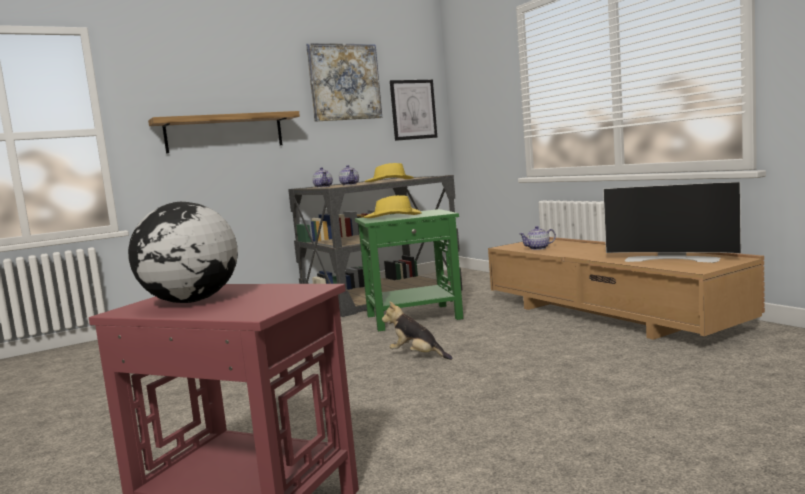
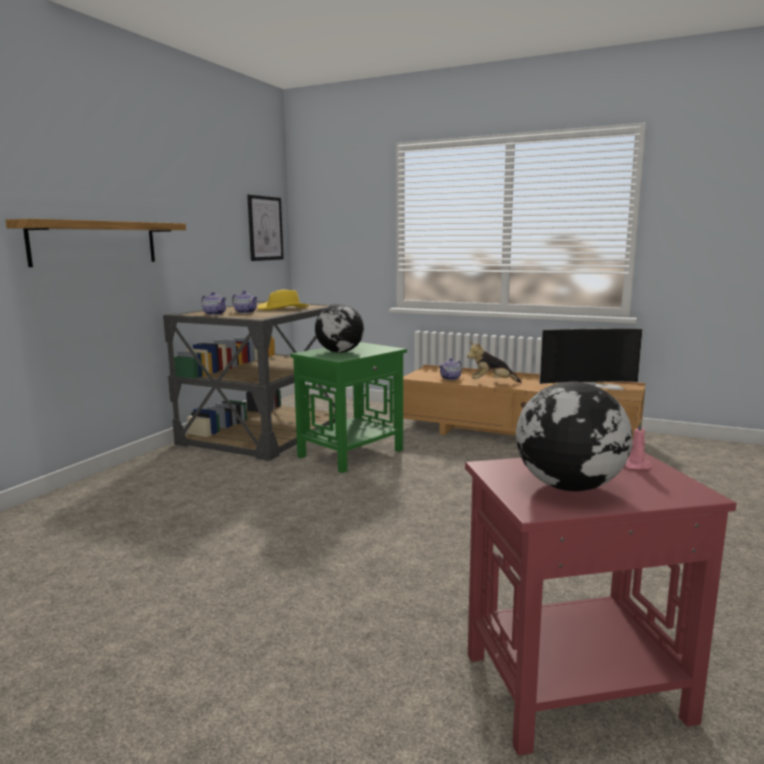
camera: 35 degrees left, 5 degrees up
(289, 294) = (637, 466): none -> pink candle
(344, 82) = (210, 191): picture -> none
(393, 216) = (340, 352): yellow hat -> globe
(417, 356) = (430, 494): plush toy -> plush toy (491, 383)

